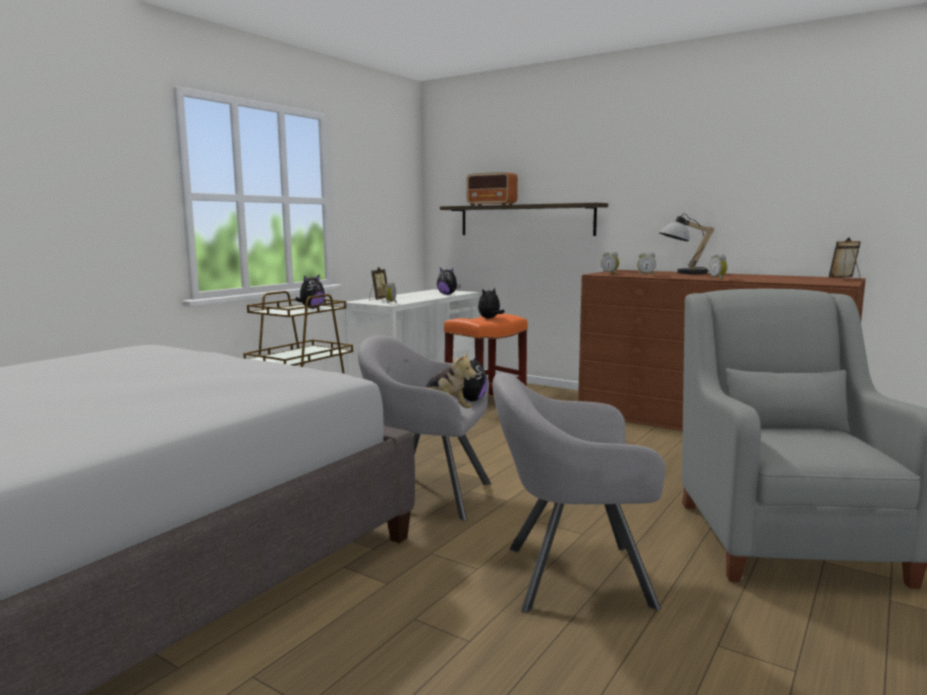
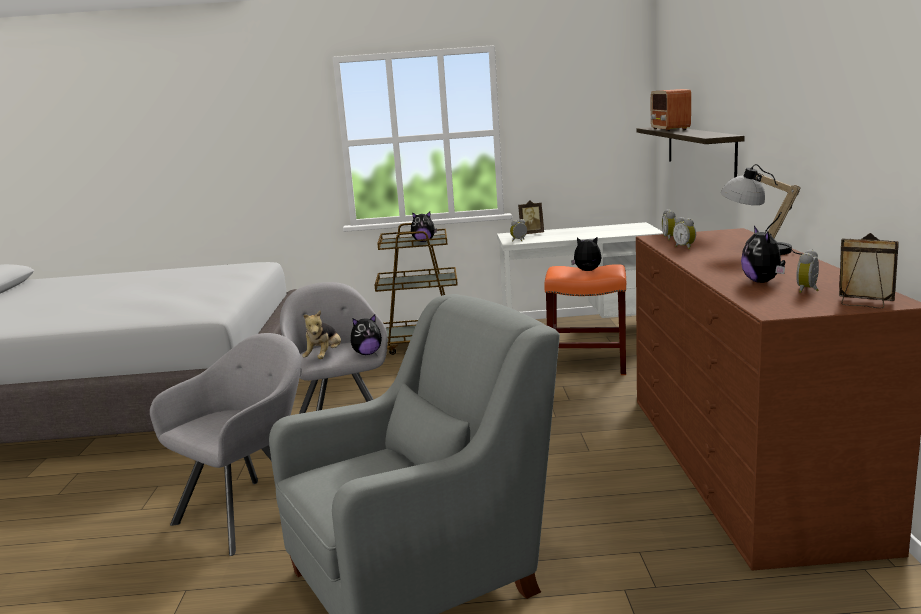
camera: 55 degrees right, 5 degrees up
(447, 294) = (615, 233): plush toy -> plush toy (763, 282)
(570, 576) = (250, 511): grey armchair -> grey armchair turned 75 degrees clockwise
(718, 278) = (705, 269): alarm clock -> alarm clock (808, 290)

